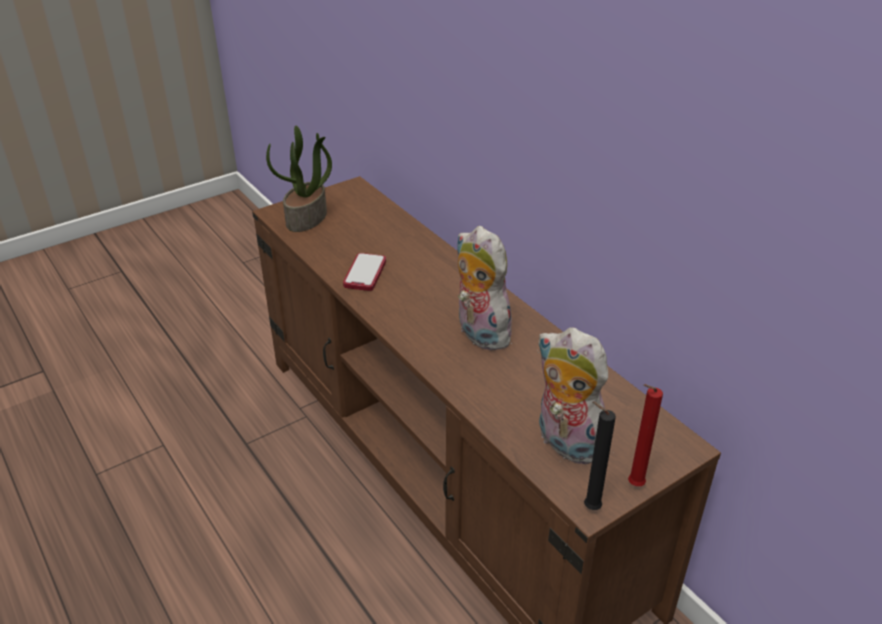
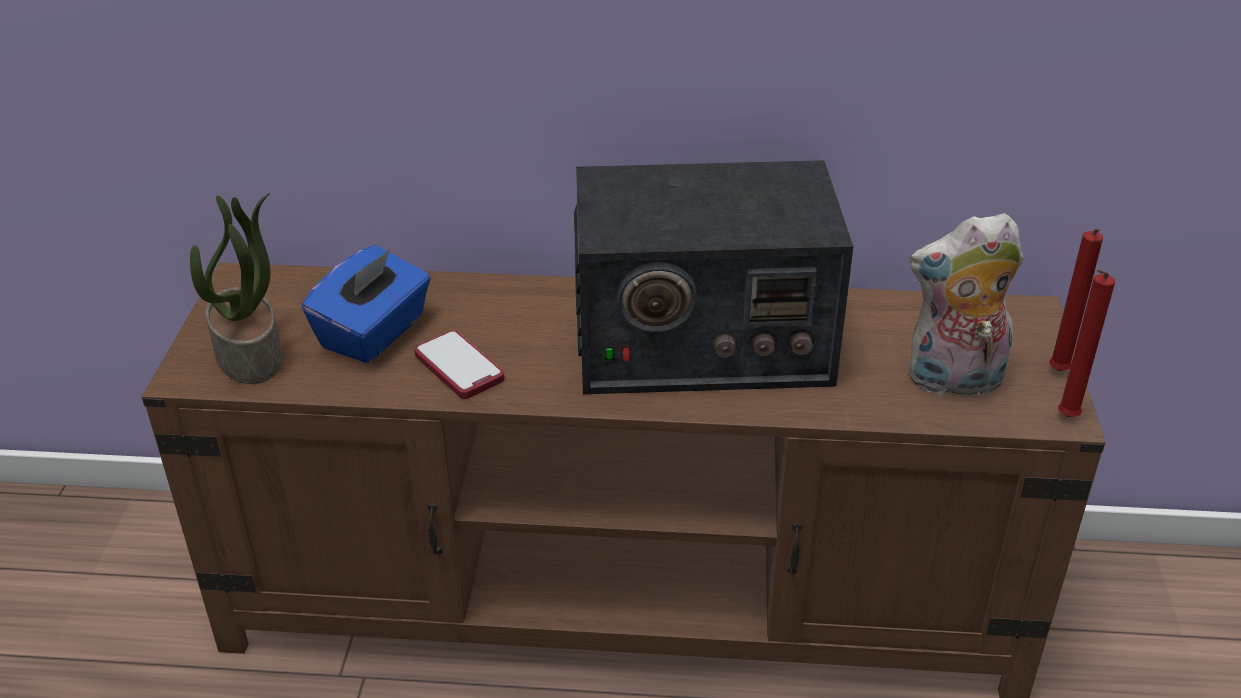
camera: 50 degrees left, 0 degrees up
(360, 239) = (374, 333): none -> blue tissue box
(479, 333) = (700, 341): plush toy -> radio
(589, 507) = (1065, 418): black candle -> red candle

